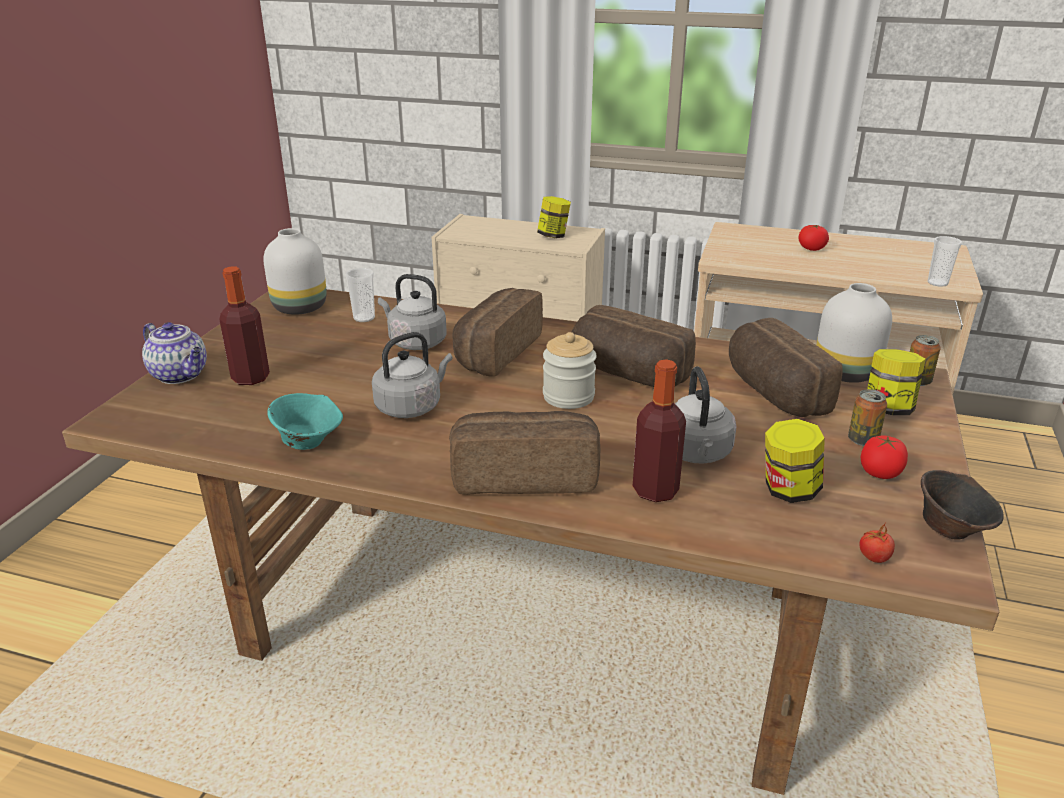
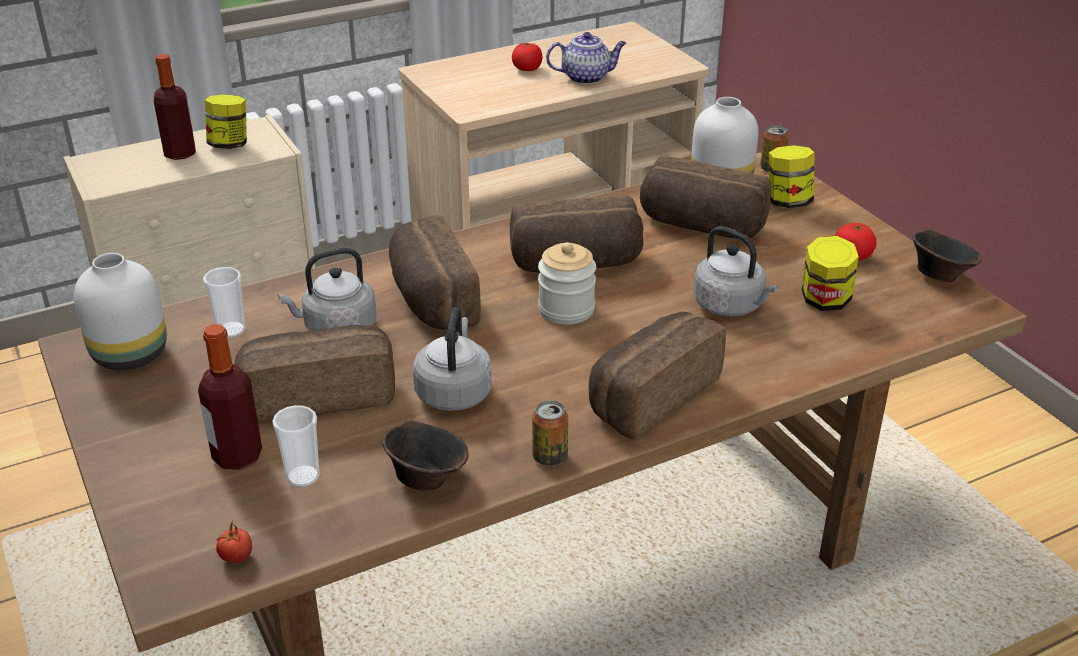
camera: 45 degrees left, 5 degrees up
(181, 375) = (147, 498): teapot -> teapot (586, 77)
(309, 442) = (426, 478): turquoise bowl -> brown bowl
(343, 370) = (319, 394): none -> bread
(655, 490) = (751, 351): bottle -> bottle (180, 153)
(862, 440) = (809, 236): can -> can (550, 457)
(873, 558) = (932, 320): tomato -> tomato (236, 557)
(937, 283) = (666, 69): cup -> cup (303, 477)

